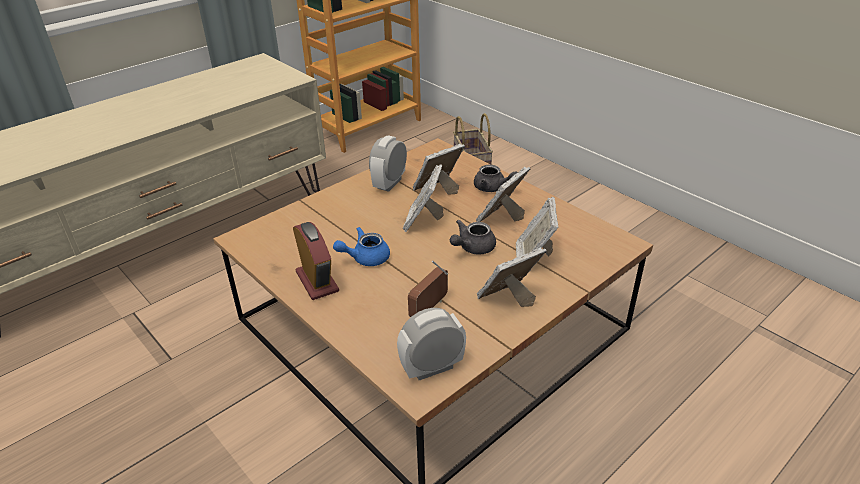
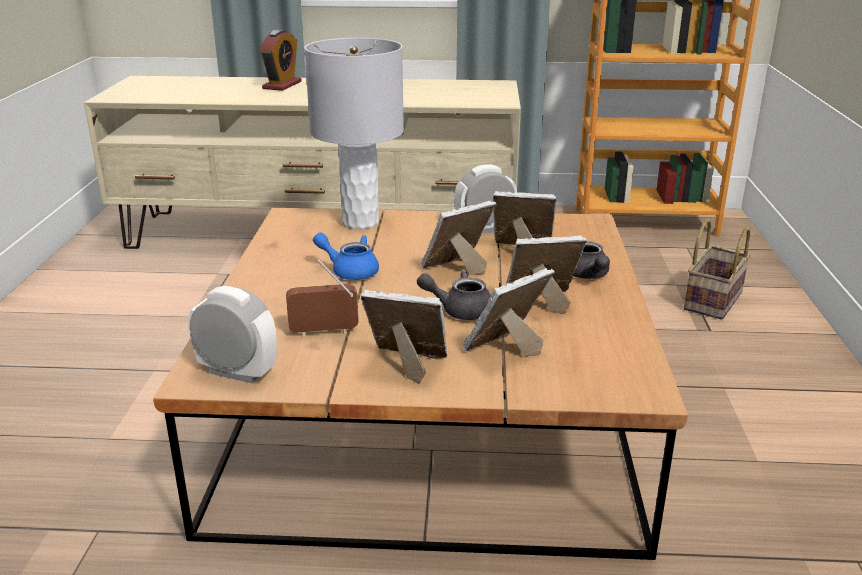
camera: 45 degrees right, 10 degrees down
(302, 218) = (360, 222): none -> grey table lamp
(317, 281) = (281, 268): alarm clock -> alarm clock (282, 85)

